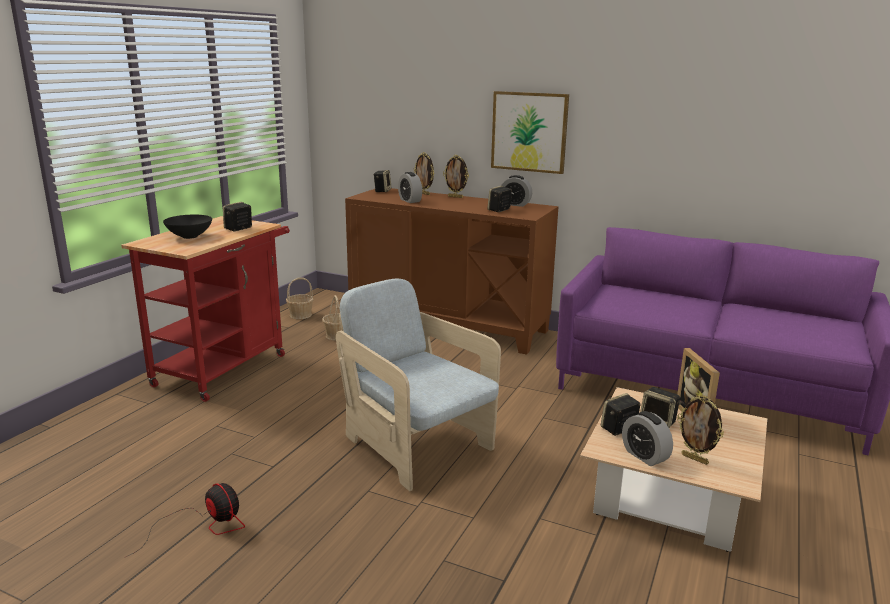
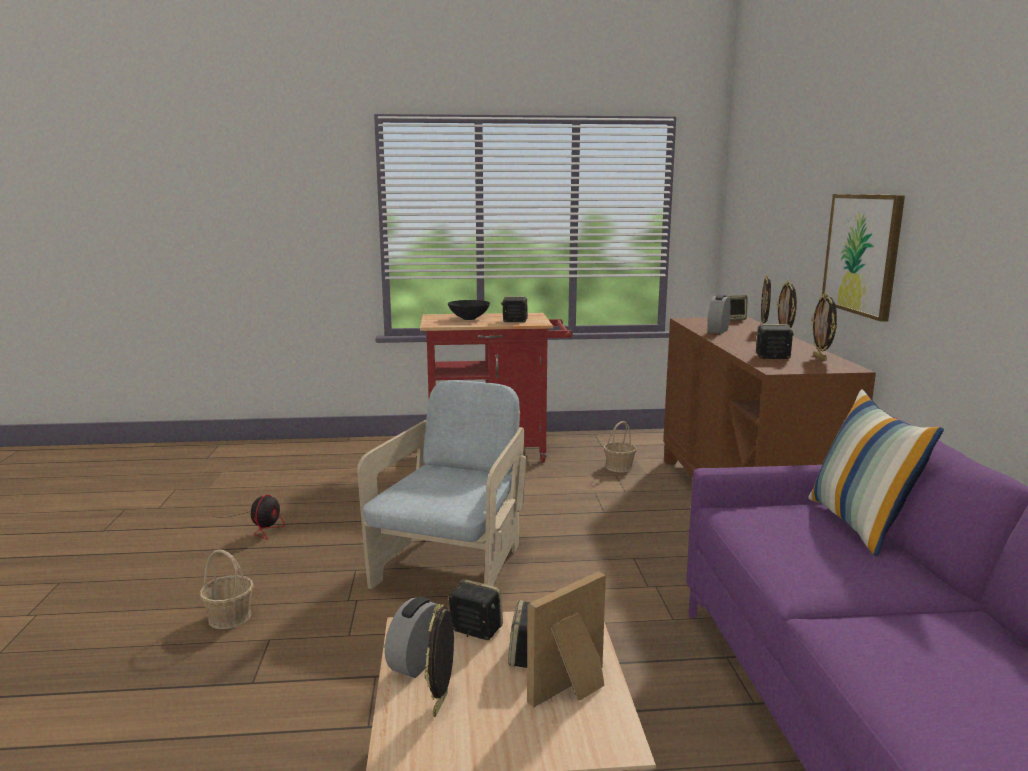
camera: 60 degrees right, 5 degrees down
(300, 315) = (634, 441): basket -> basket (230, 617)
(515, 204) = (820, 358): alarm clock -> picture frame
(639, 290) = (860, 524): none -> pillow

